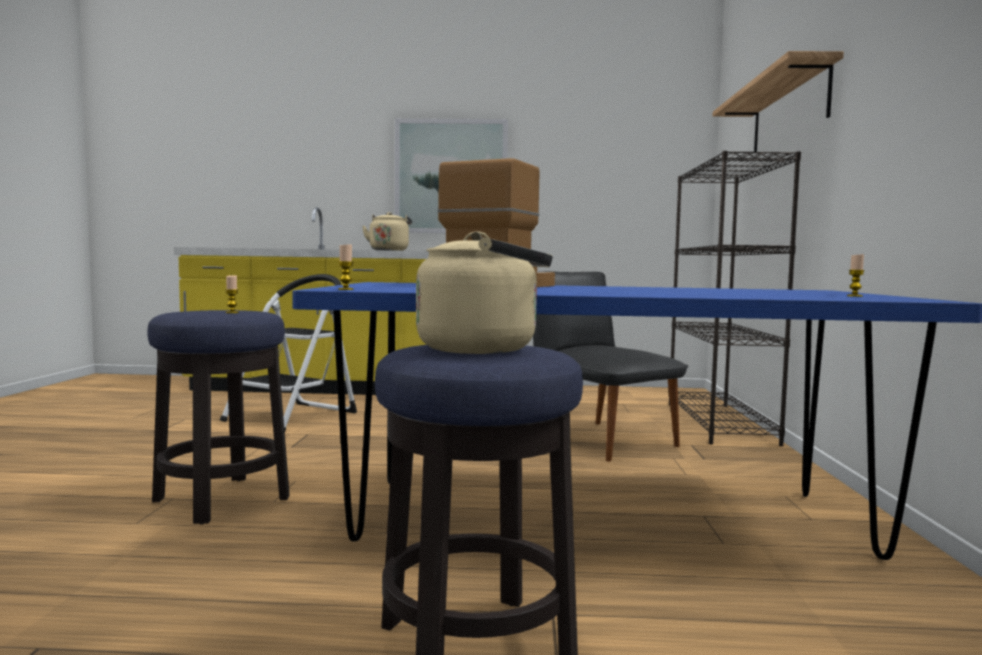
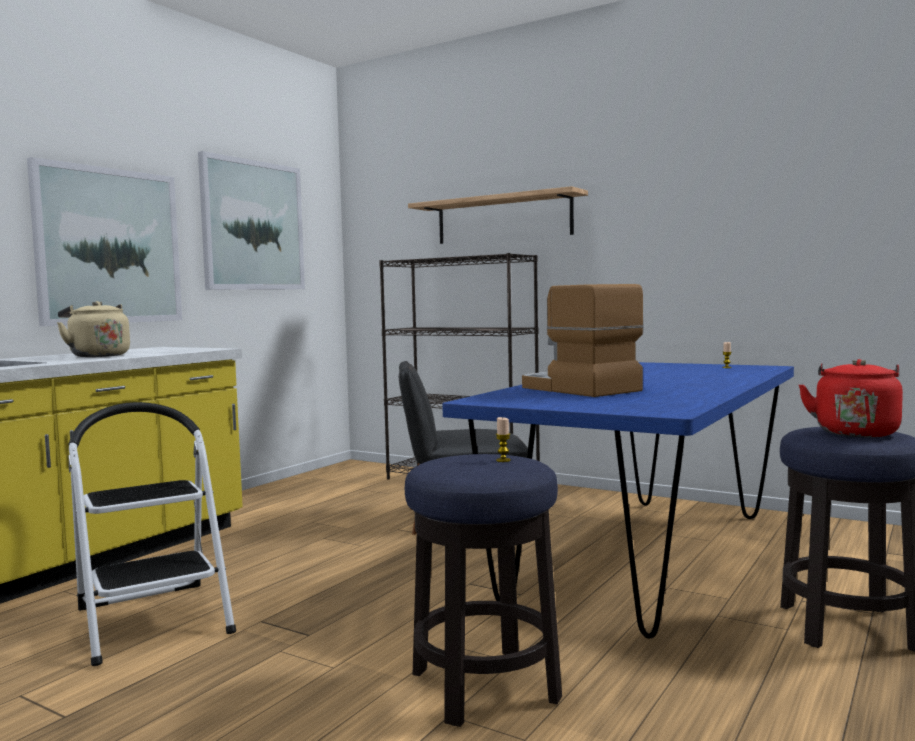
camera: 60 degrees left, 0 degrees up
(345, 289) = (677, 411): candle -> none
(484, 349) = (855, 432): beige kettle -> red kettle
(592, 153) = (253, 225): none -> picture

